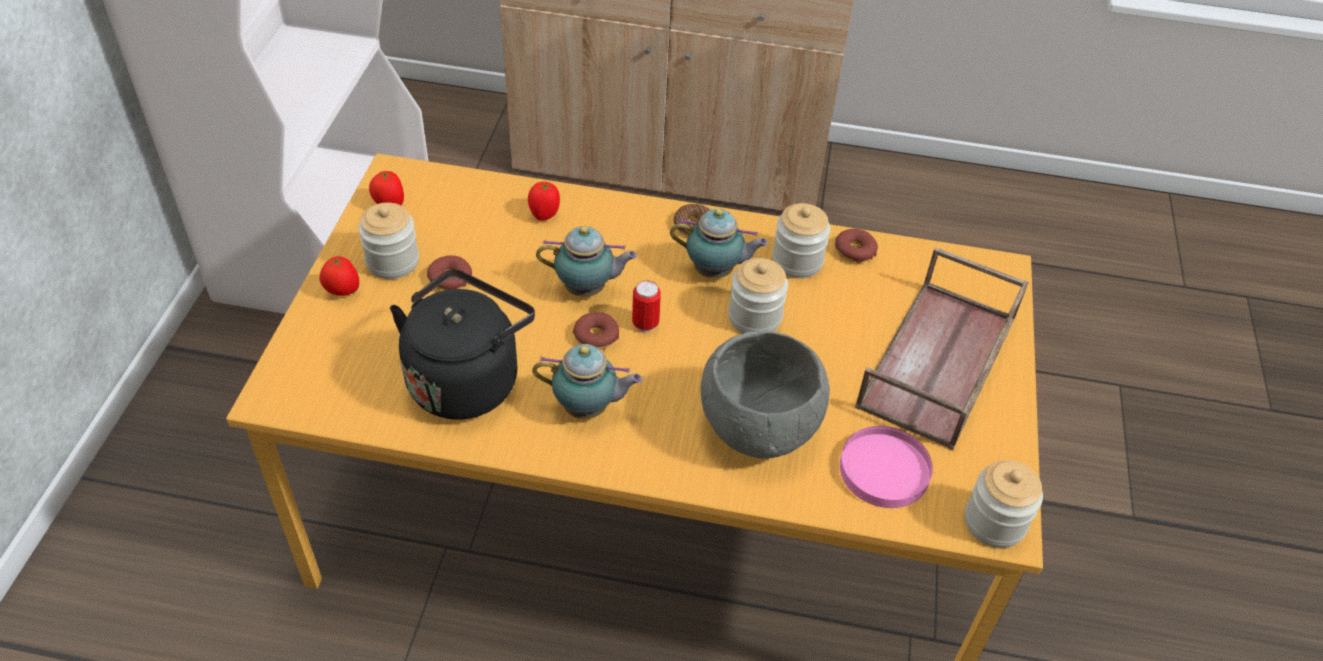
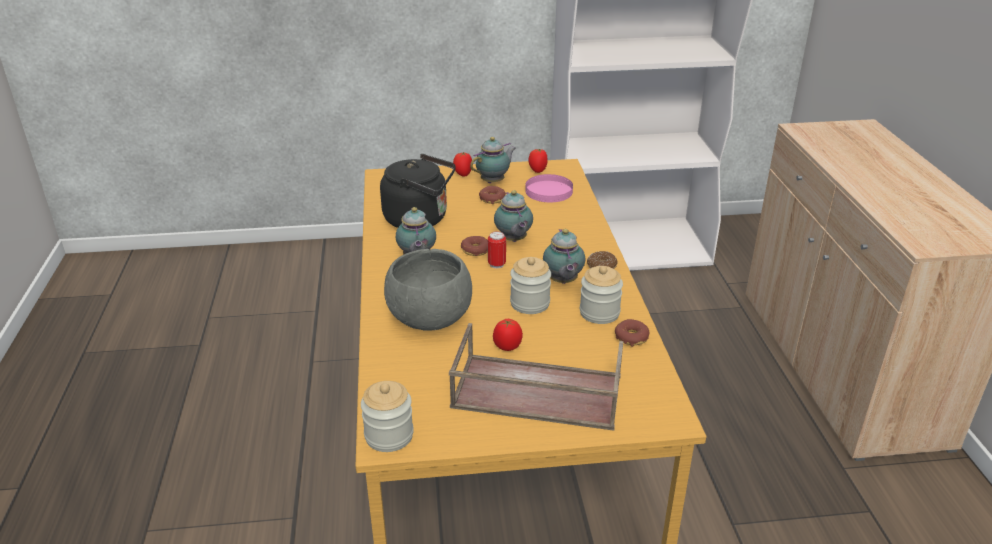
camera: 75 degrees right, 15 degrees down
(392, 261) = (494, 181): jar -> teapot
(544, 214) = (568, 214): tomato -> tomato (507, 347)
(884, 470) = (416, 377): pink plate -> pink plate (548, 191)

